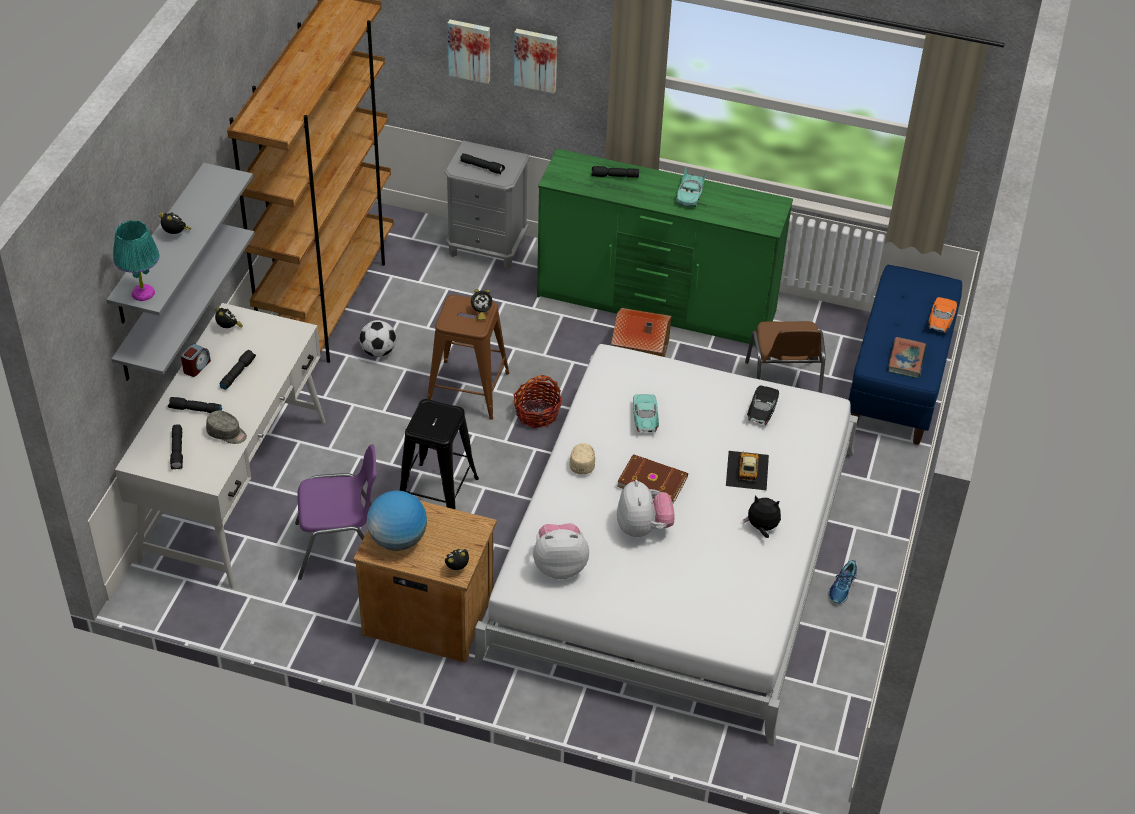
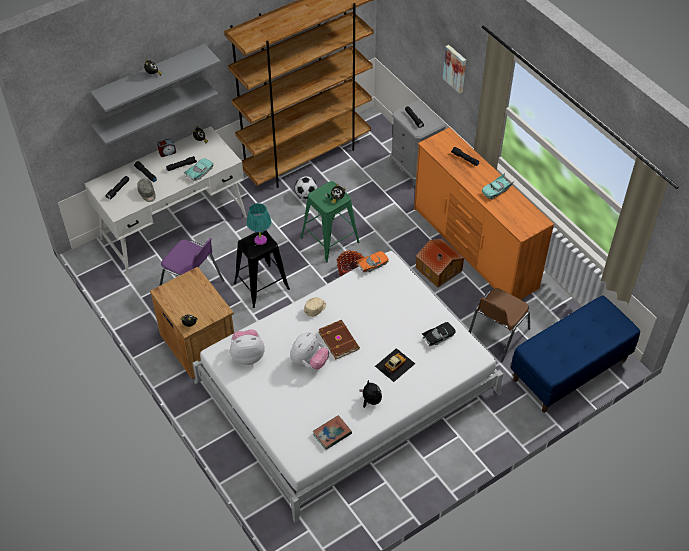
camera: 40 degrees right, 5 degrees up
(142, 293) = (108, 97): turquoise table lamp -> turquoise table lamp (260, 240)
(398, 540) = (178, 294): globe -> none
(467, 390) = (329, 240): brown stool -> green stool
(470, 50) = (427, 46): picture -> none
(560, 565) = (247, 355): plush toy -> plush toy turned 45 degrees counterclockwise
(645, 418) = (371, 304): turquoise toy car -> turquoise toy car (200, 173)
(656, 305) = (474, 248): green dresser -> orange dresser
(843, 587) = (417, 464): shoe -> none
(906, 360) = (554, 357): book -> book (332, 434)
(941, 320) = (600, 346): orange toy car -> orange toy car (372, 265)

